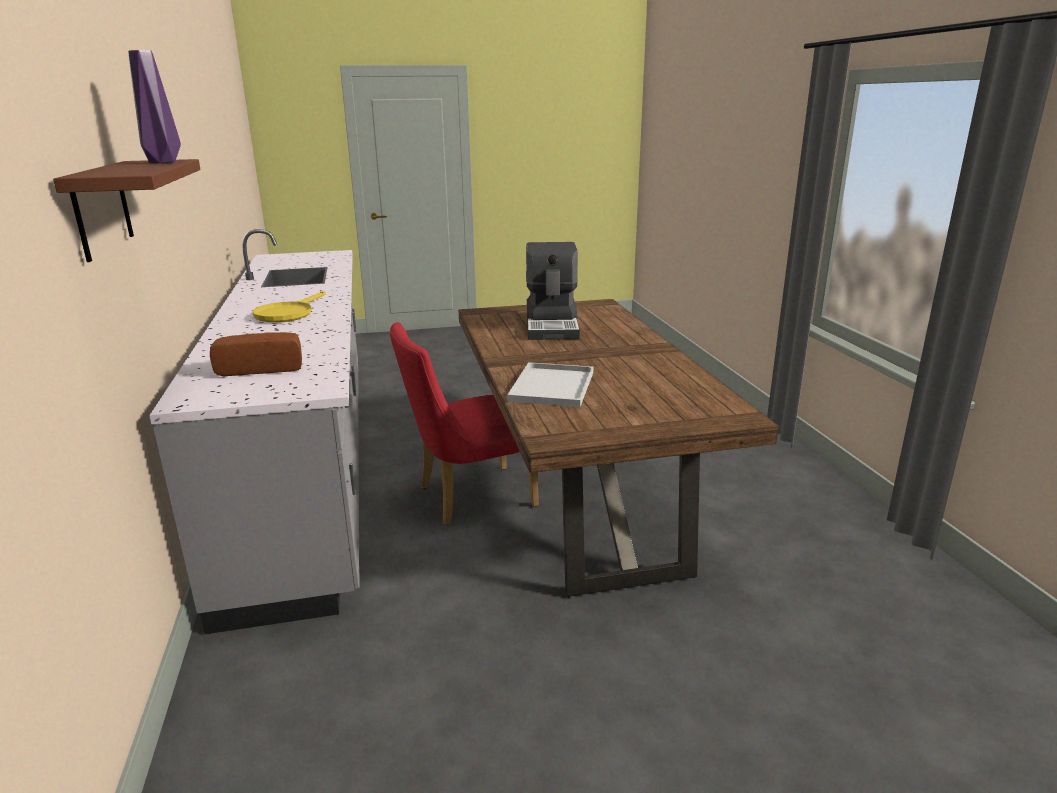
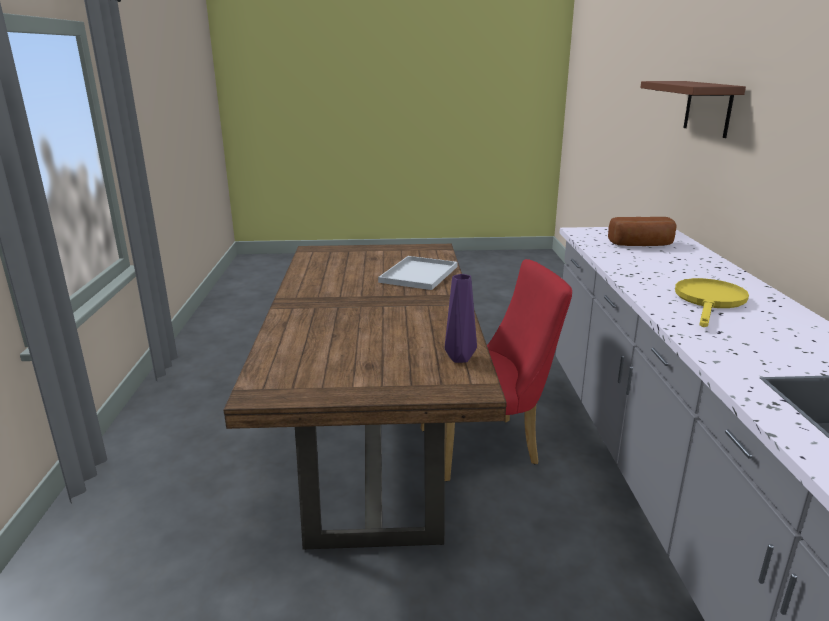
camera: 170 degrees left, 0 degrees up
(164, 162) = (693, 84): purple vase -> purple vase (458, 359)
(553, 326) = (374, 344): coffee machine -> none

